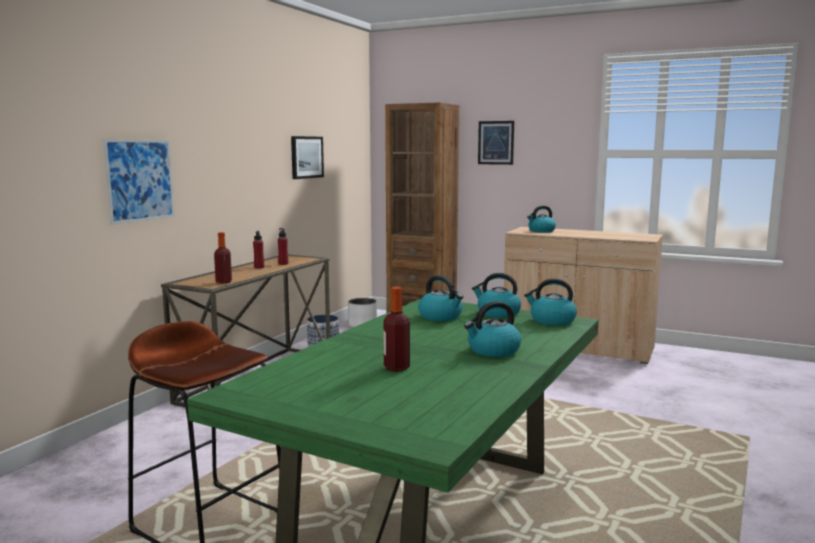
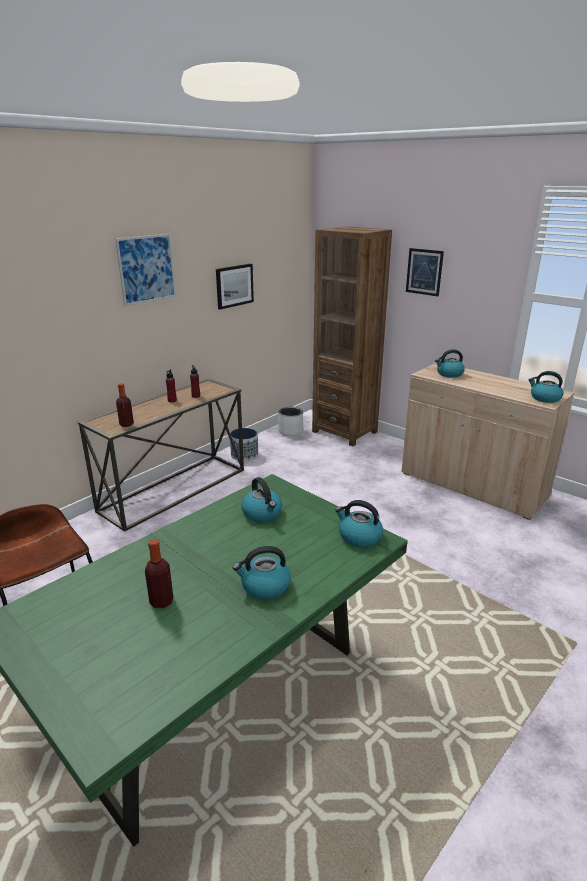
camera: 15 degrees right, 15 degrees up
(140, 180) = (50, 337): picture -> picture (147, 269)
(497, 313) = (318, 514): kettle -> kettle (544, 398)

